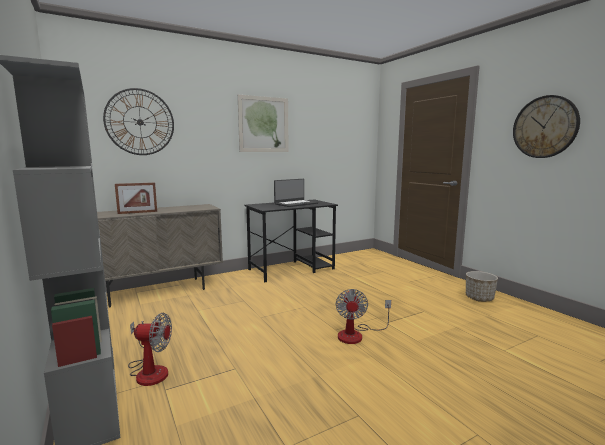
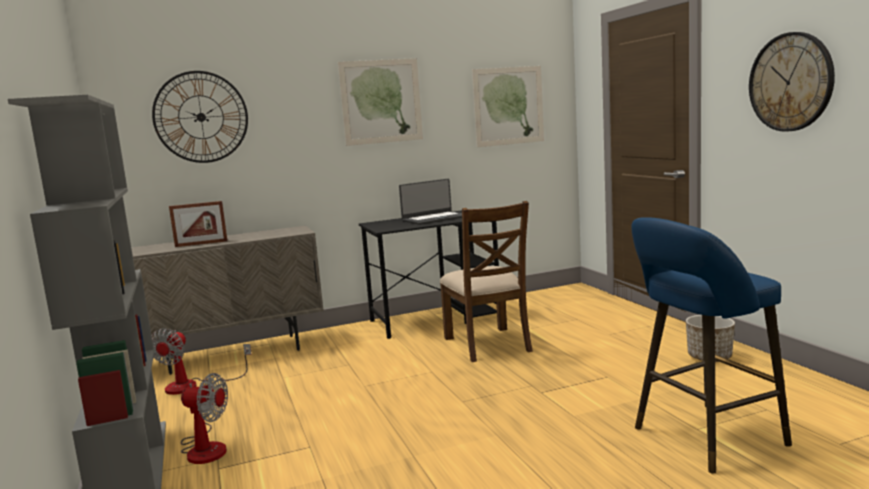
camera: 10 degrees right, 0 degrees up
(334, 287) = (488, 344): none -> brown chair
(340, 136) = (508, 106): none -> picture
(357, 334) = (489, 408): fan -> fan (193, 385)
(513, 358) = (703, 438): none -> blue stool

